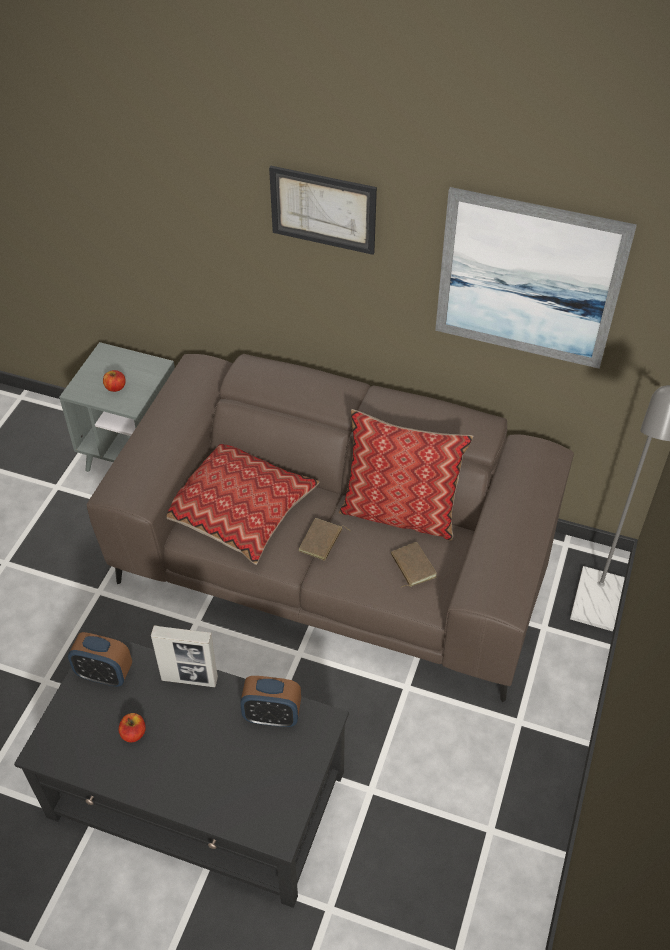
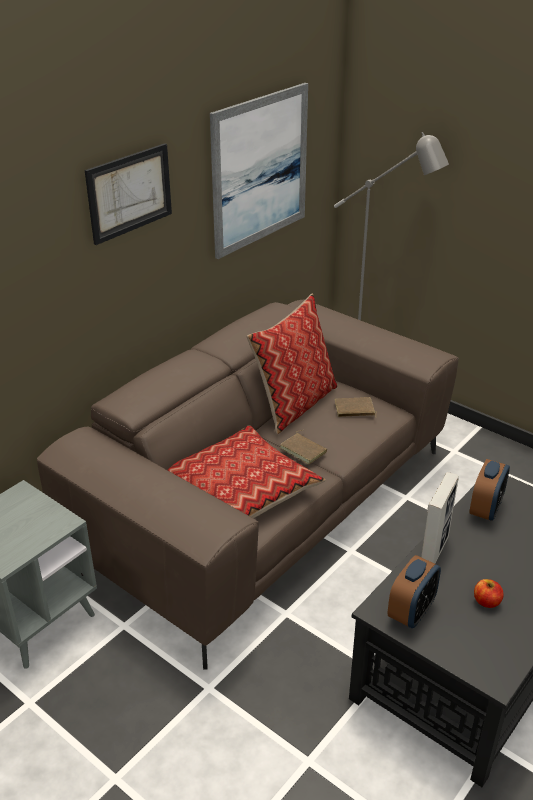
camera: 70 degrees left, 15 degrees down
(115, 387) = (27, 529): apple -> none

